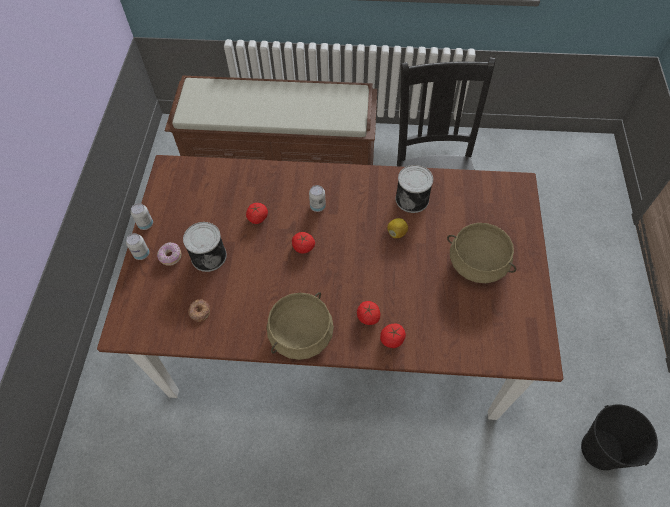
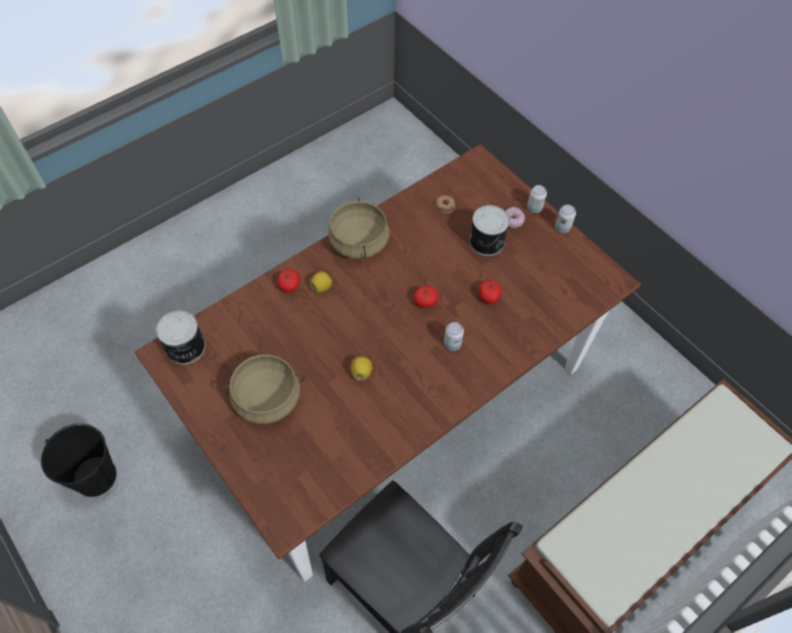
camera: 135 degrees right, 0 degrees up
(368, 317) = (321, 287): tomato -> lemon
(412, 198) = (377, 419): can -> can (185, 348)

